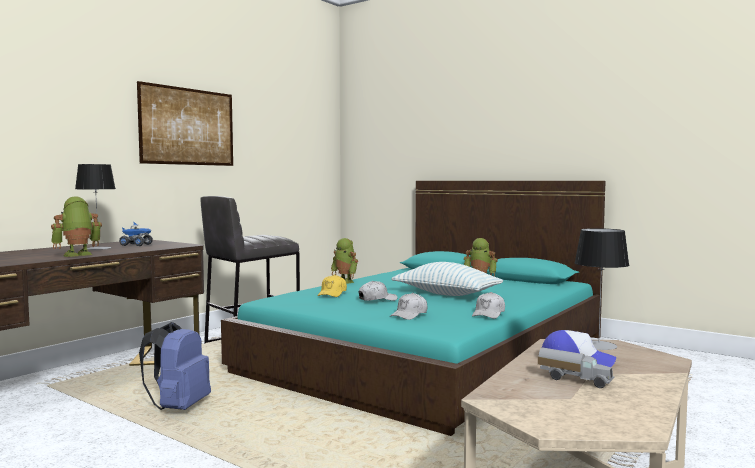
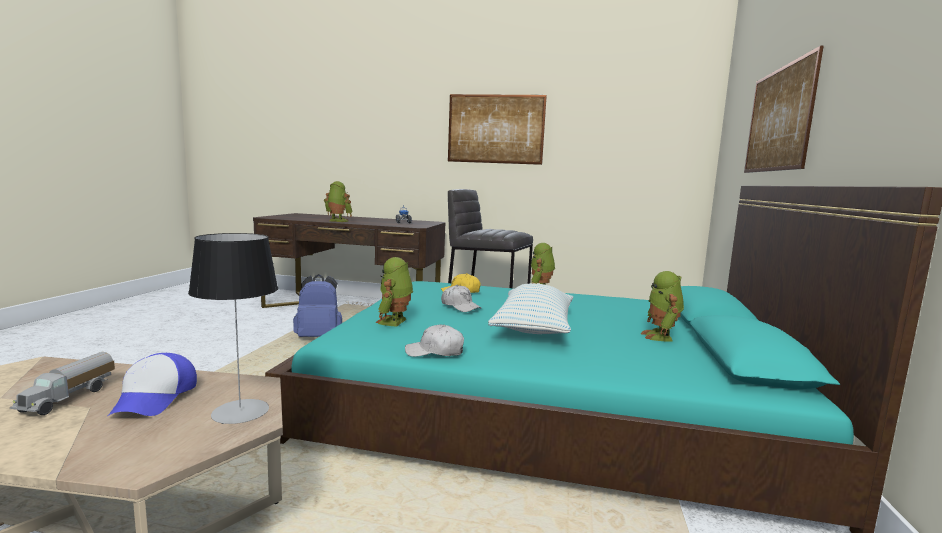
camera: 65 degrees right, 5 degrees up
(98, 248) = (376, 221): table lamp -> none
(409, 315) = (395, 322): white cap -> toy robot
(441, 138) = (778, 119): none -> picture

